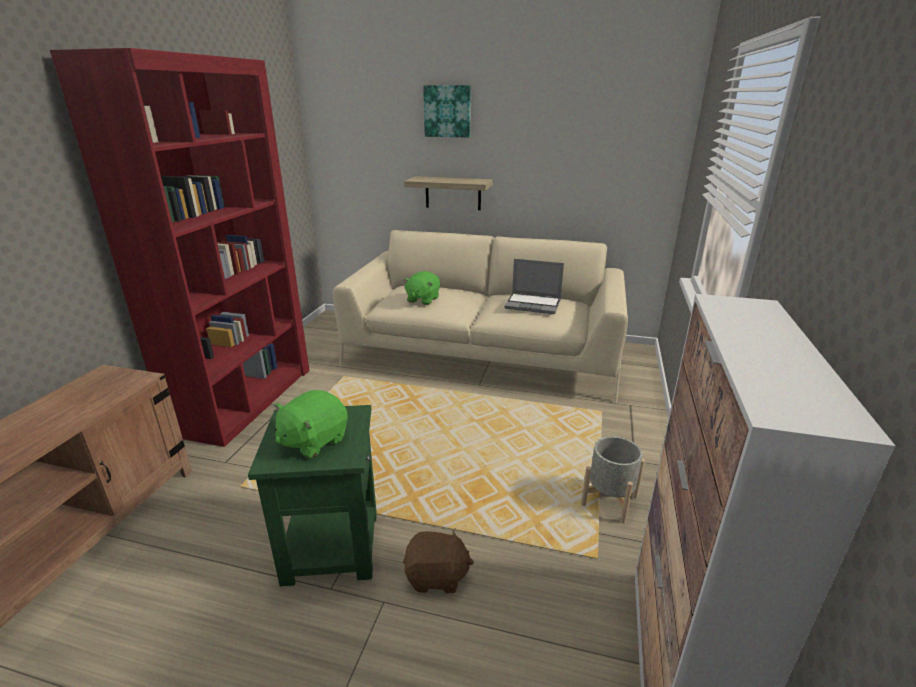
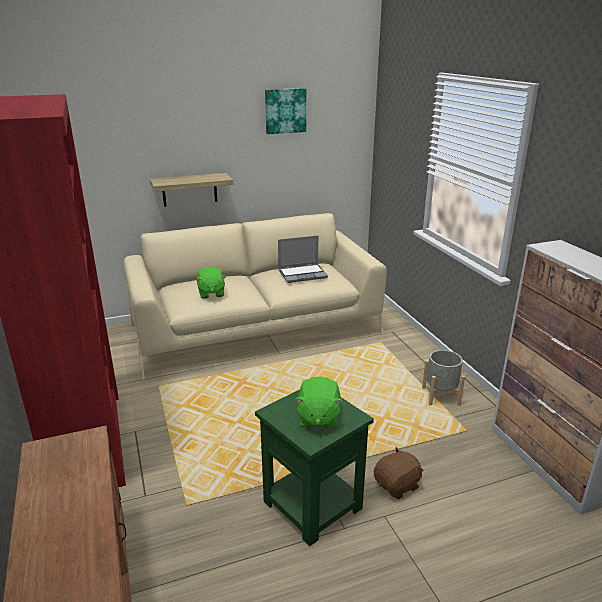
camera: 35 degrees left, 0 degrees up
(447, 111) = (178, 116): picture -> picture (285, 110)

